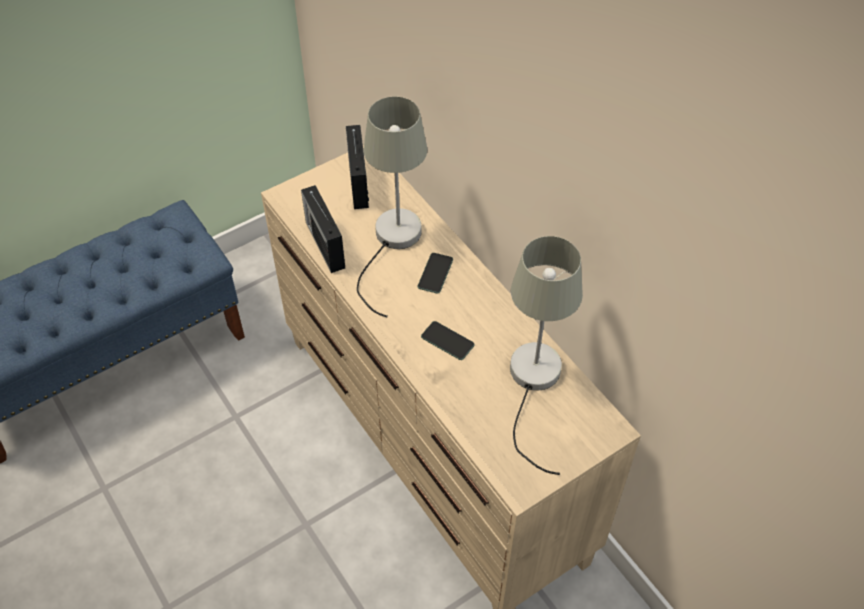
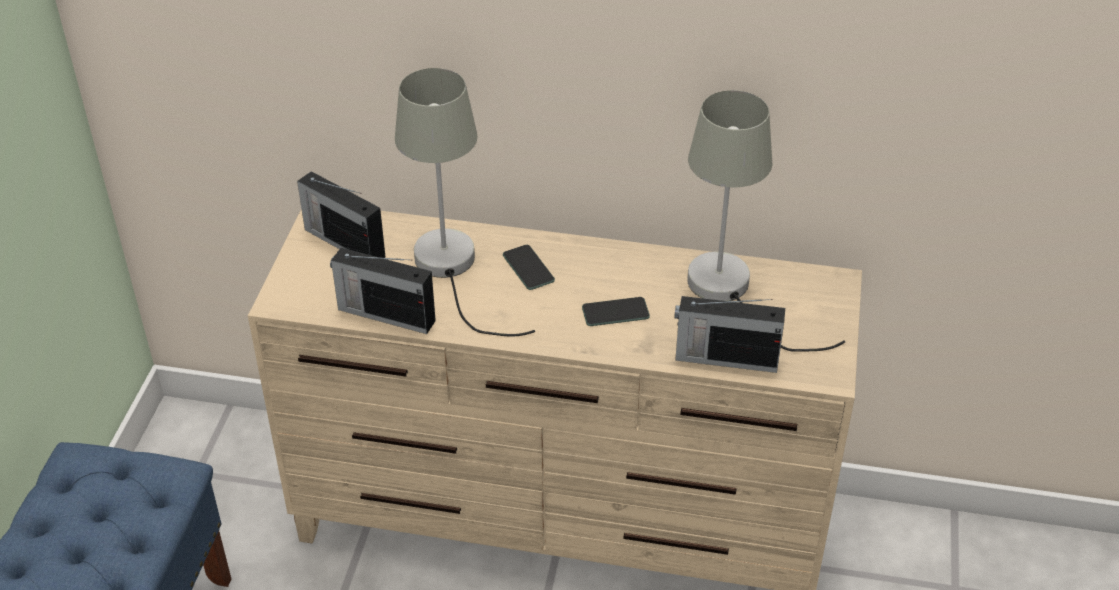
camera: 45 degrees left, 10 degrees down
(471, 422) = (724, 358): none -> radio

